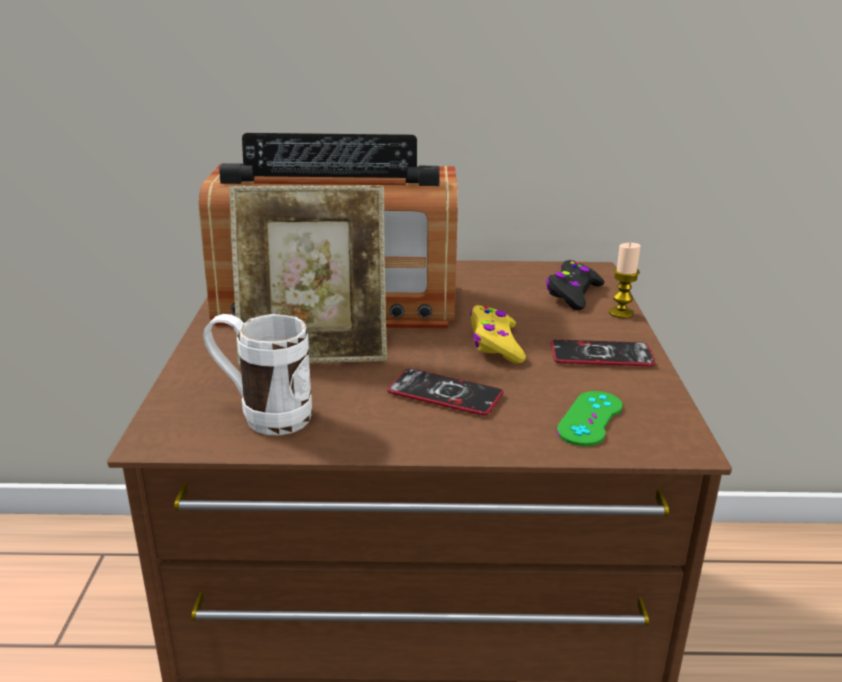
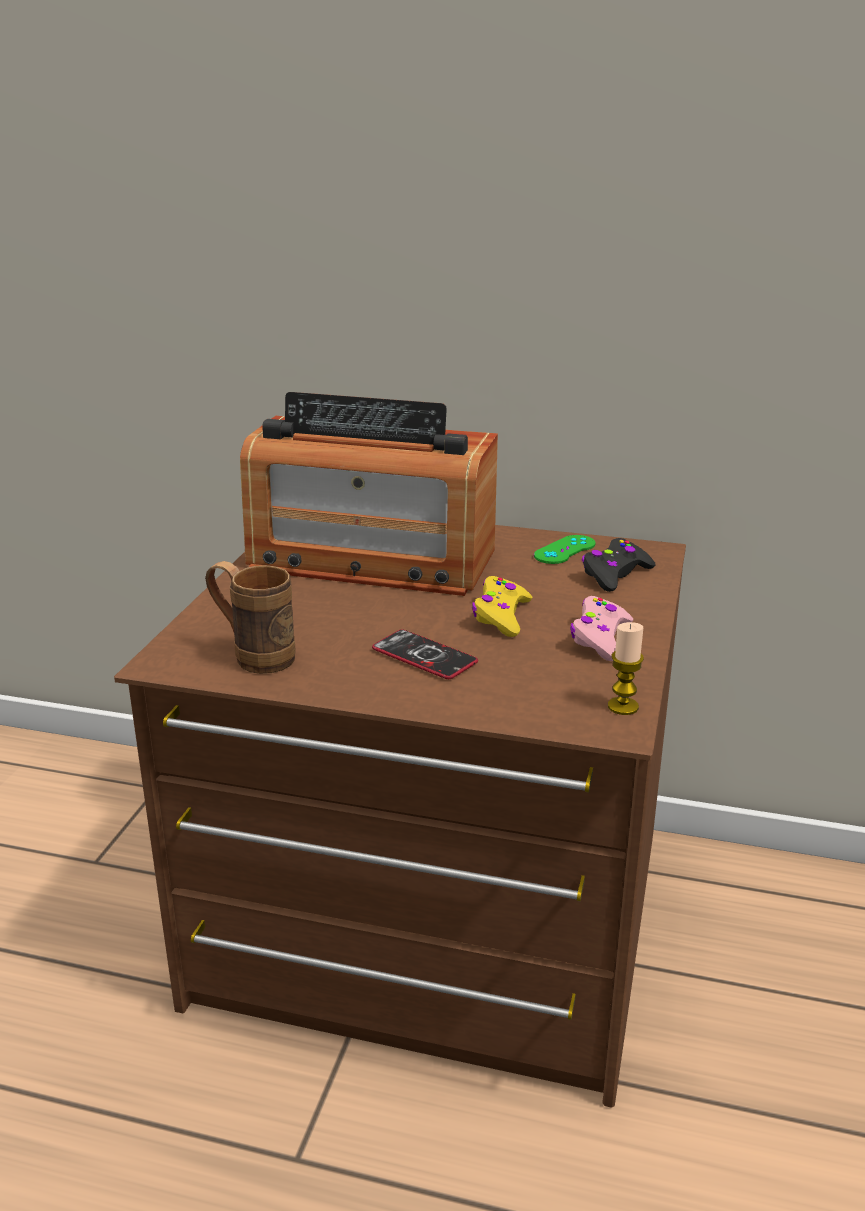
camera: 15 degrees right, 0 degrees up
(262, 416) = (253, 656): white mug -> brown mug
(314, 351) = (326, 604): picture frame -> none
(590, 418) = (546, 694): green game controller -> green game controller (565, 550)
(601, 355) = (600, 638): phone -> pink game controller
(621, 313) = (651, 599): candle -> candle (623, 707)

